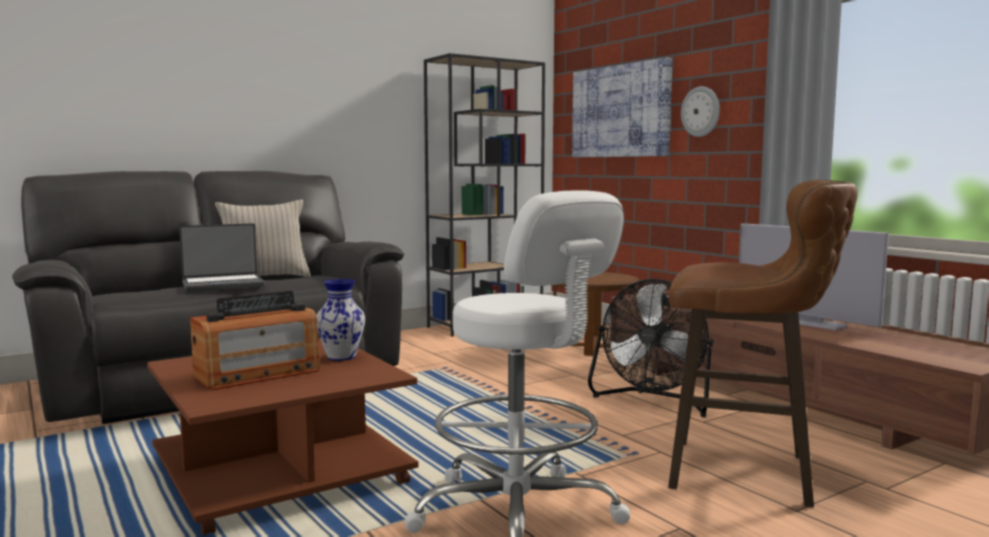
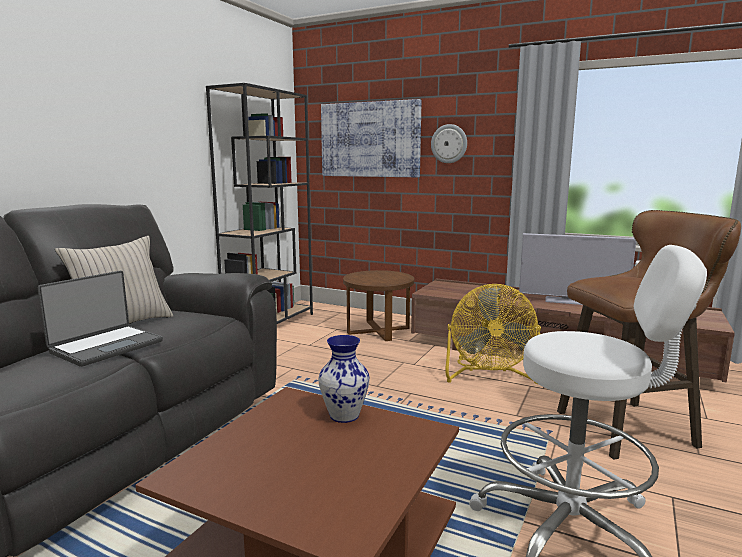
camera: 30 degrees left, 5 degrees up
(258, 374) = (308, 467): radio -> none
(651, 399) = (486, 375): black fan -> yellow fan

